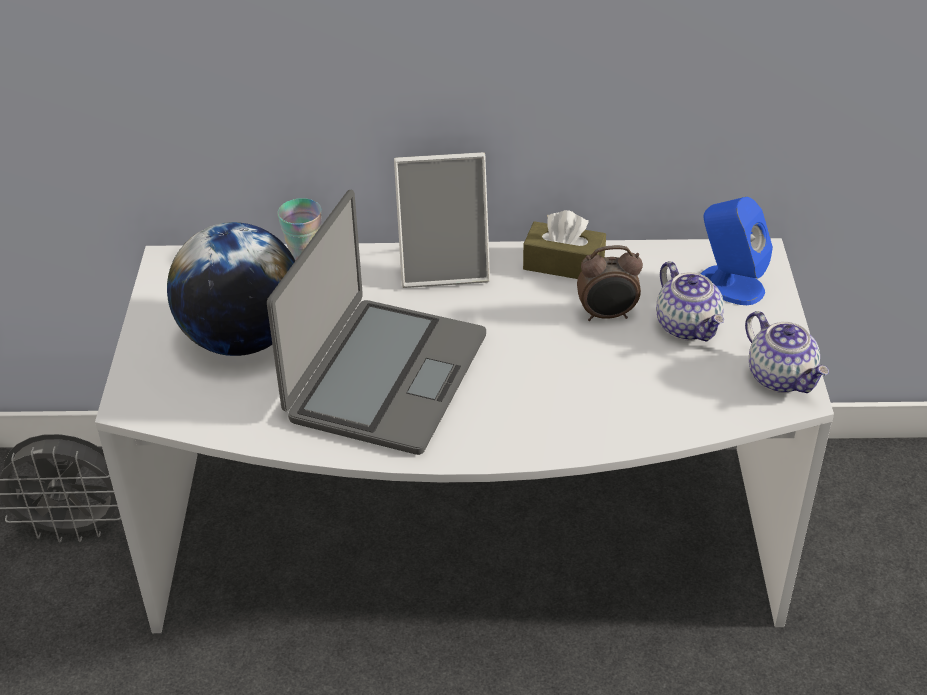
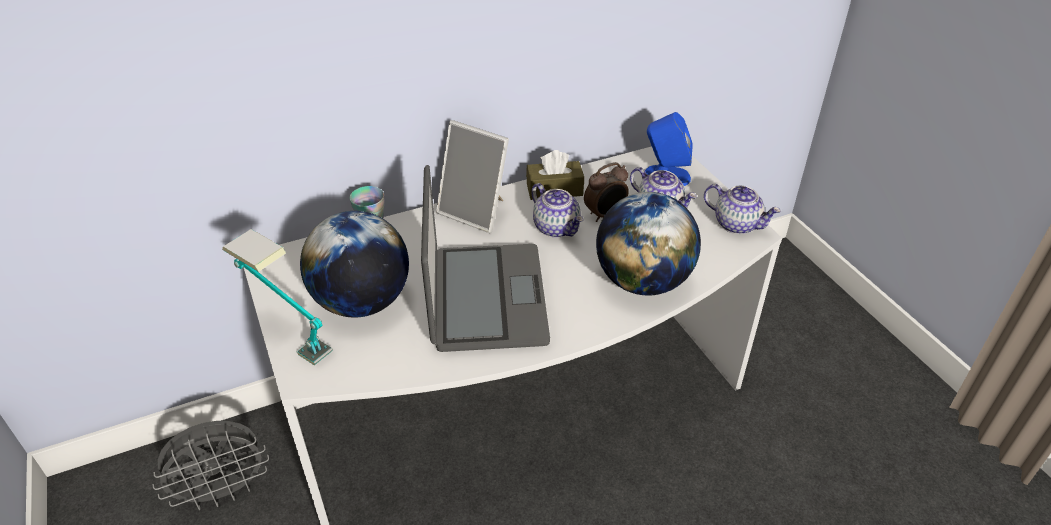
camera: 25 degrees left, 0 degrees up
(142, 353) = (288, 335): none -> table lamp
(444, 266) = (476, 211): picture frame -> picture frame turned 60 degrees clockwise
(532, 315) = (557, 228): none -> teapot
(594, 414) = (642, 281): none -> globe

